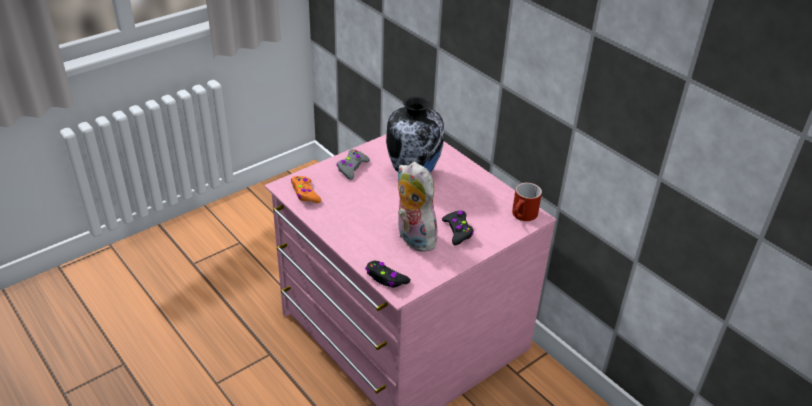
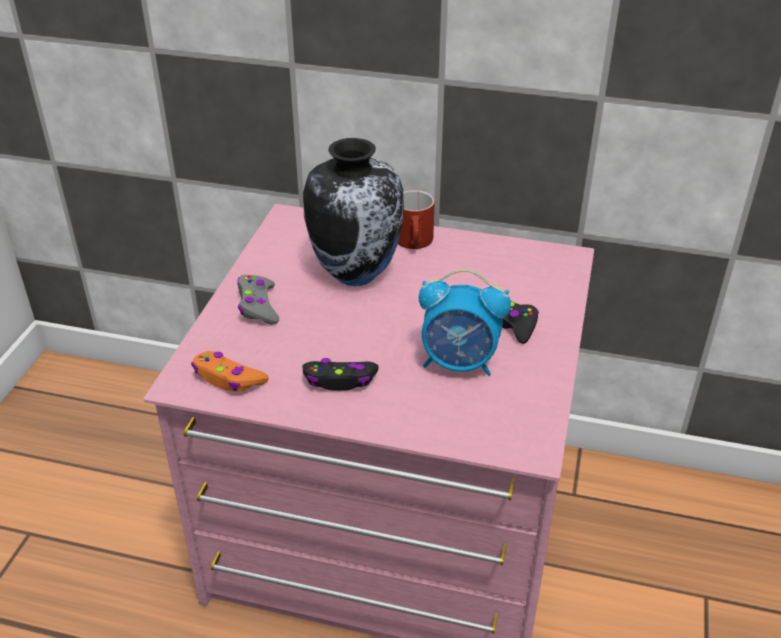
camera: 35 degrees left, 0 degrees up
(386, 278) = (493, 441): black game controller -> black game controller (340, 380)
(413, 238) = (459, 363): plush toy -> alarm clock
(523, 216) = (556, 263): red mug -> red mug (415, 243)

